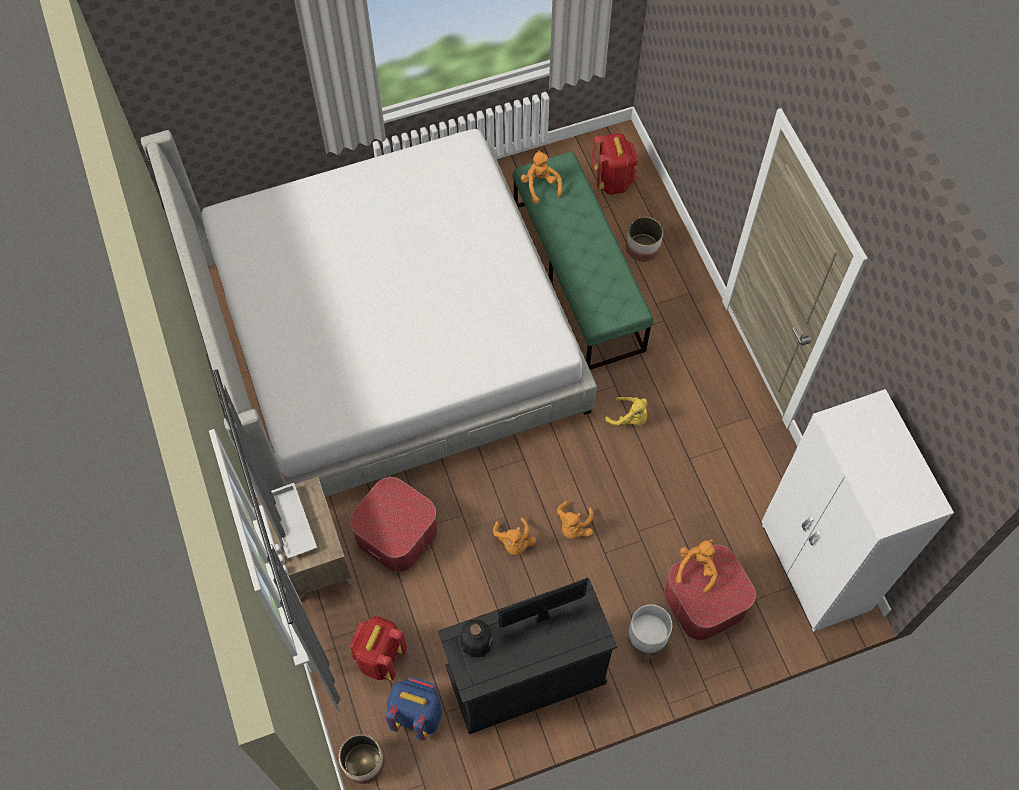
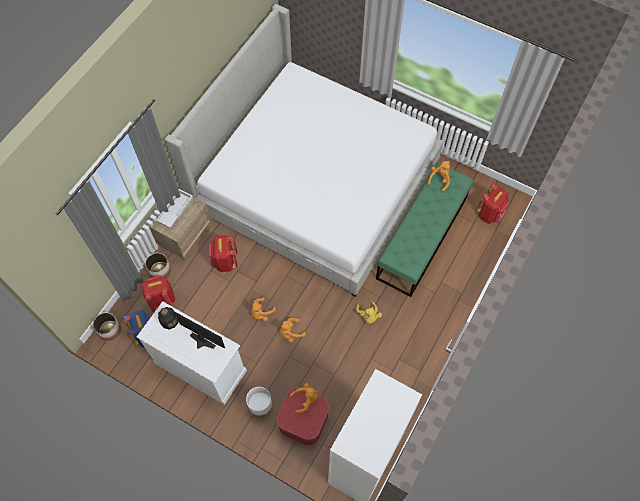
camera: 50 degrees right, 0 degrees up
(397, 533) = (225, 262): ottoman -> red backpack
(525, 675) = (200, 366): black dresser -> white dresser
(643, 248) = (466, 254): planter -> planter (160, 271)

